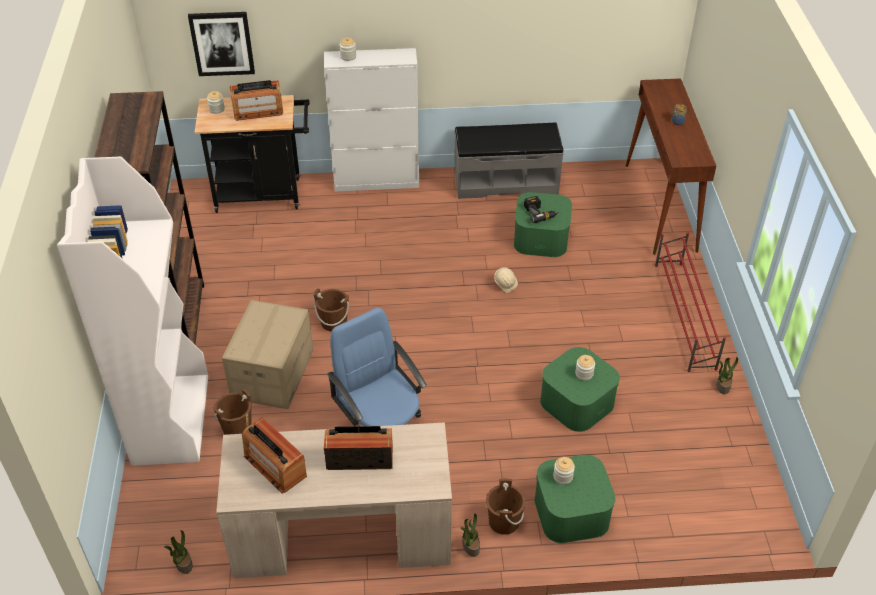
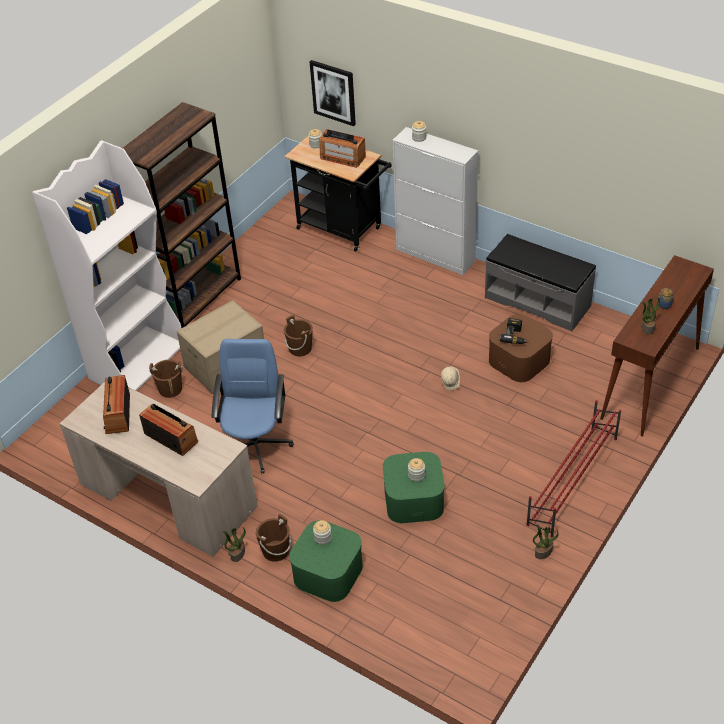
camera: 40 degrees right, 0 degrees up
(183, 563) = (61, 457): potted plant -> potted plant (647, 327)
(541, 237) = (519, 360): green storage box -> brown storage box

